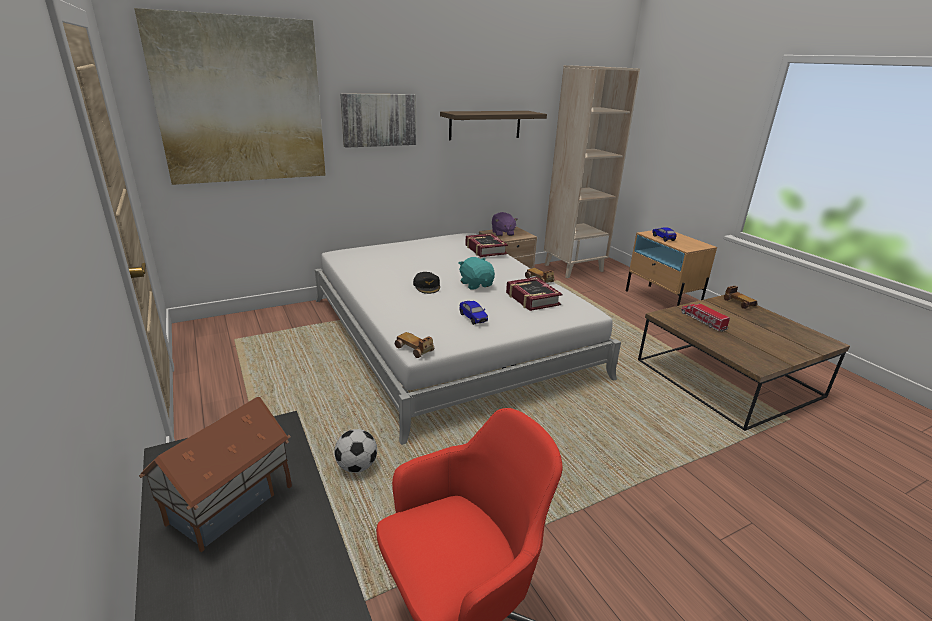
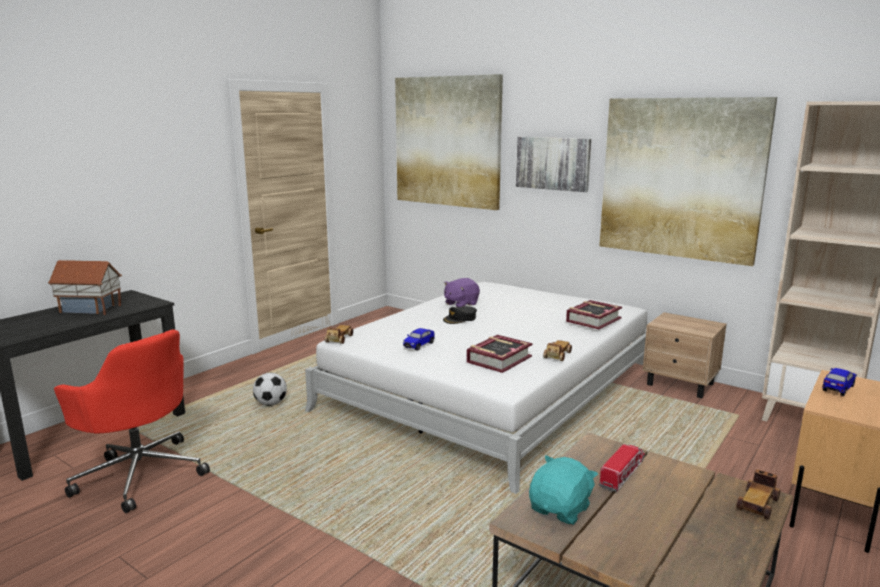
camera: 65 degrees right, 10 degrees down
(476, 284) = (496, 333): turquoise plush toy -> turquoise plush toy (561, 509)
(485, 125) = (680, 178): shelf -> picture
(502, 233) = (681, 321): purple plush toy -> purple plush toy (460, 304)

